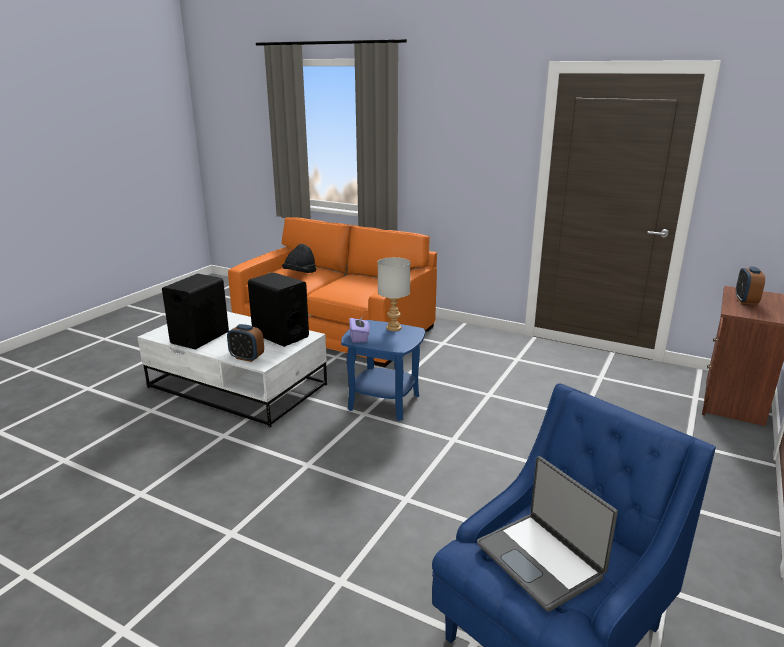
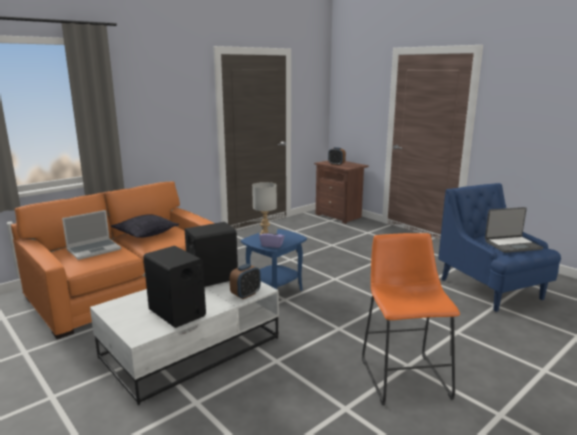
camera: 70 degrees left, 5 degrees down
(209, 531) = (403, 374): none -> orange stool
(300, 273) = (94, 249): black hat -> laptop
(355, 280) = (146, 233): none -> pillow

